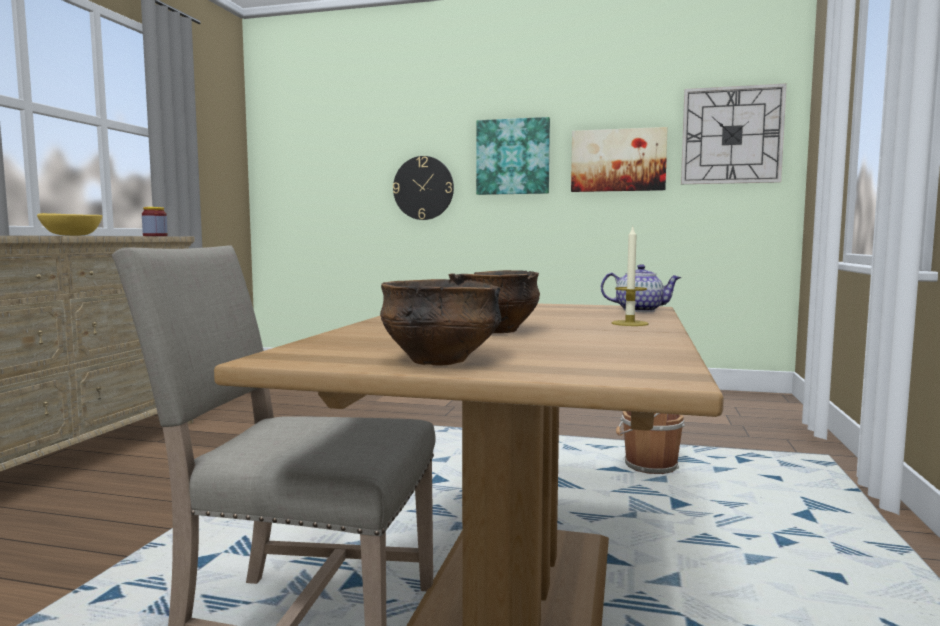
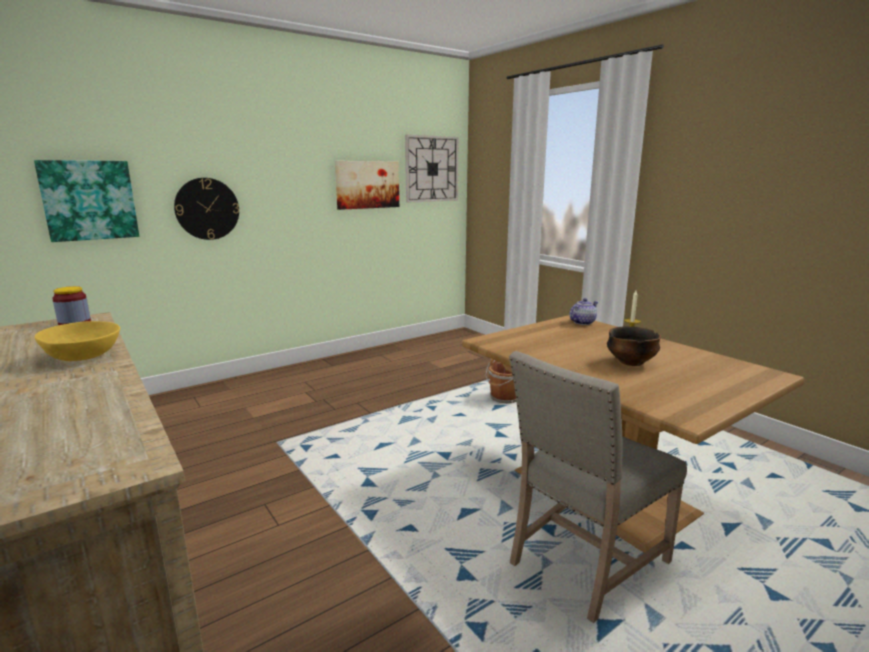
camera: 50 degrees left, 10 degrees up
(440, 360) = (718, 393): bowl -> none
(513, 157) = (289, 180): picture -> picture (89, 200)

